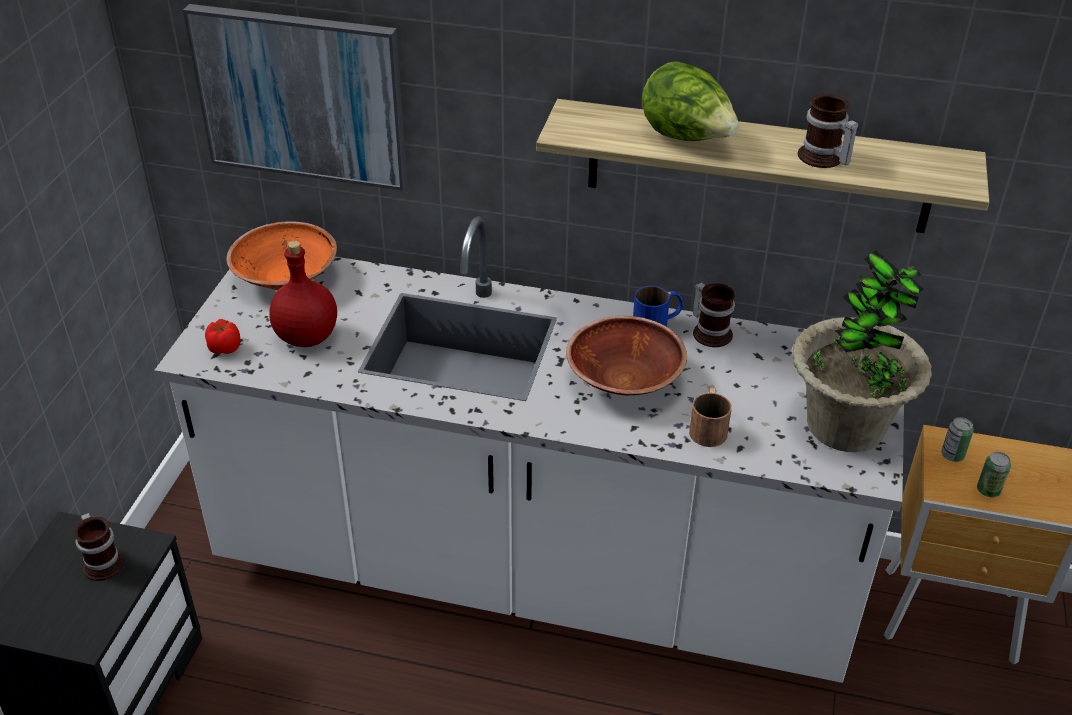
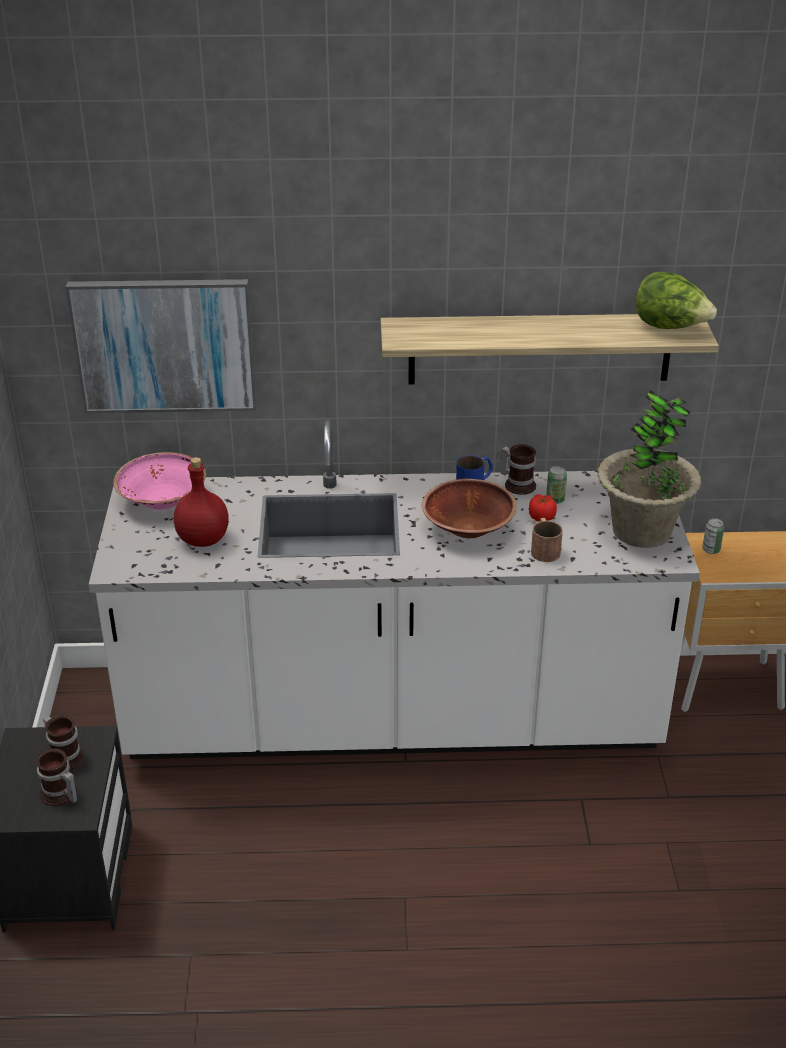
camera: 15 degrees left, 5 degrees down
(225, 347) = (139, 558): tomato -> tomato (541, 517)
(287, 278) = (163, 500): orange bowl -> pink bowl
(687, 138) = (491, 332): lettuce -> lettuce (670, 327)
(822, 159) = (594, 333): mug -> mug (59, 795)
(988, 490) = (744, 569): can -> can (555, 500)

